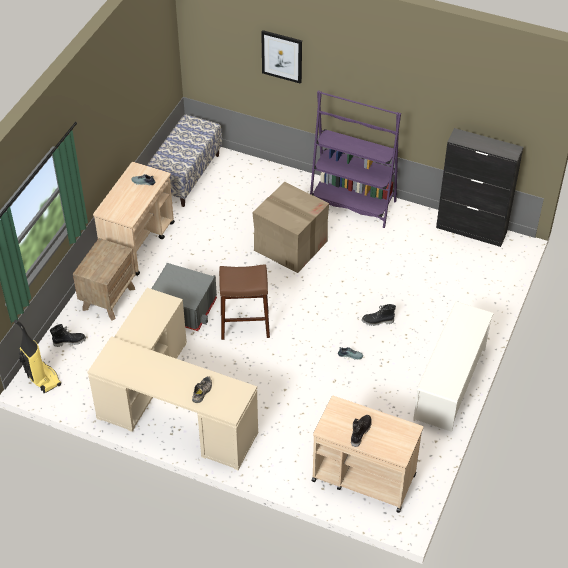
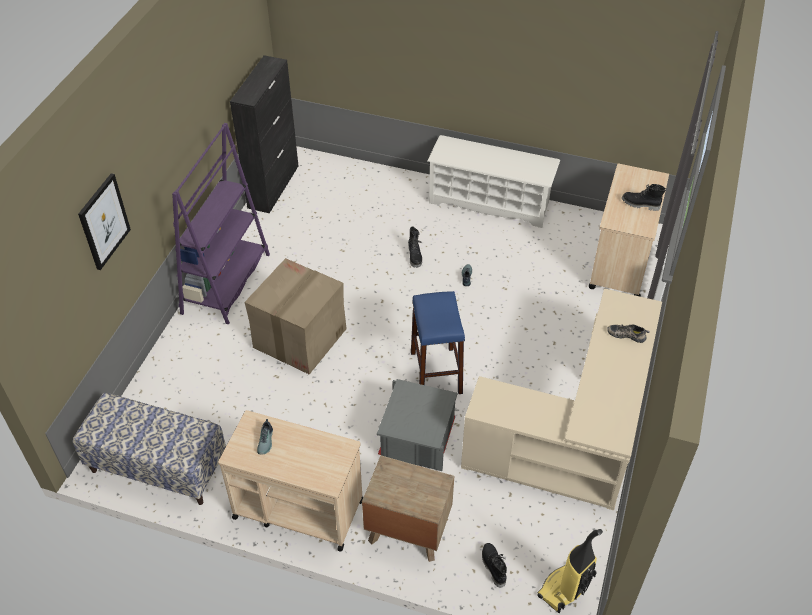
camera: 95 degrees left, 0 degrees up
(245, 325) = (436, 372): brown stool -> blue stool

